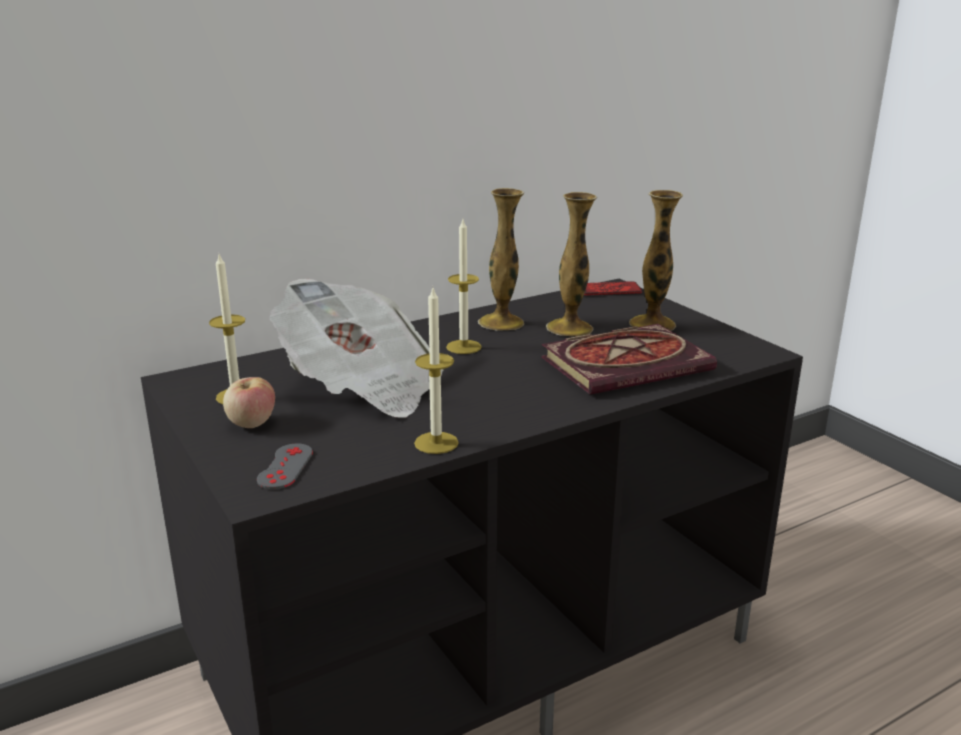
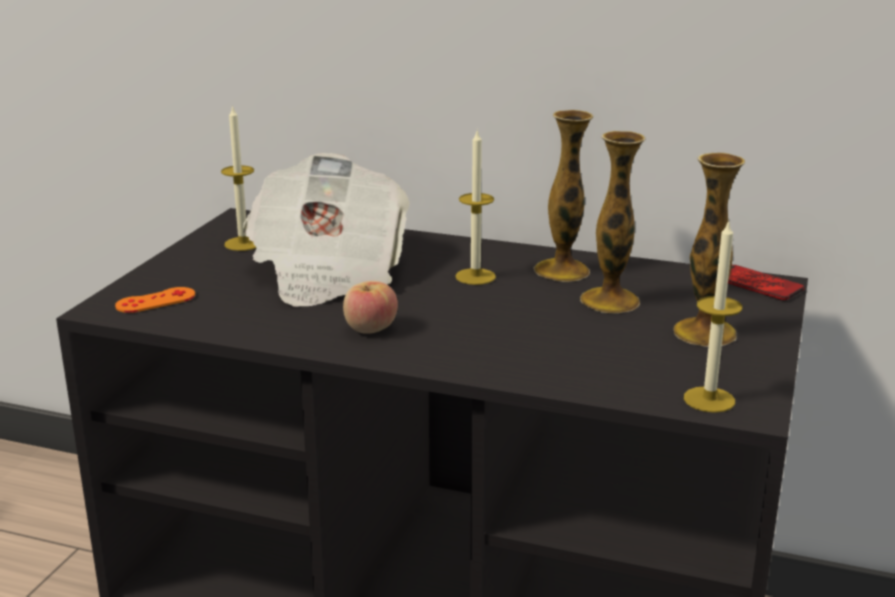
camera: 50 degrees right, 0 degrees up
(251, 423) = (207, 265): apple -> apple (370, 329)
(285, 466) = (155, 300): grey game controller -> orange game controller
(436, 443) = (267, 333): candle -> candle (709, 399)
(628, 363) = (573, 353): book -> none

